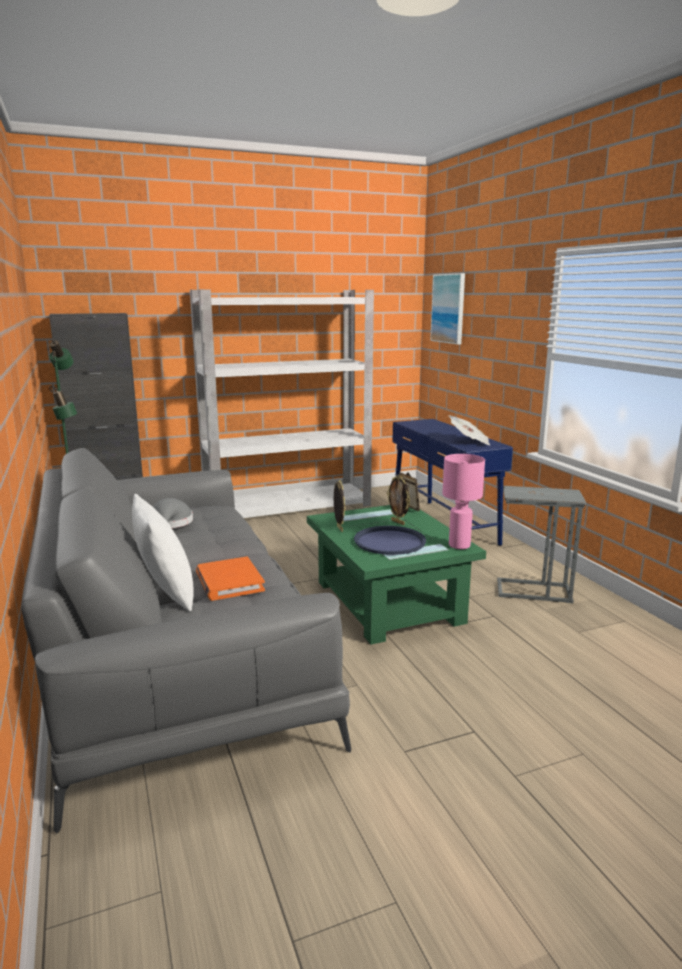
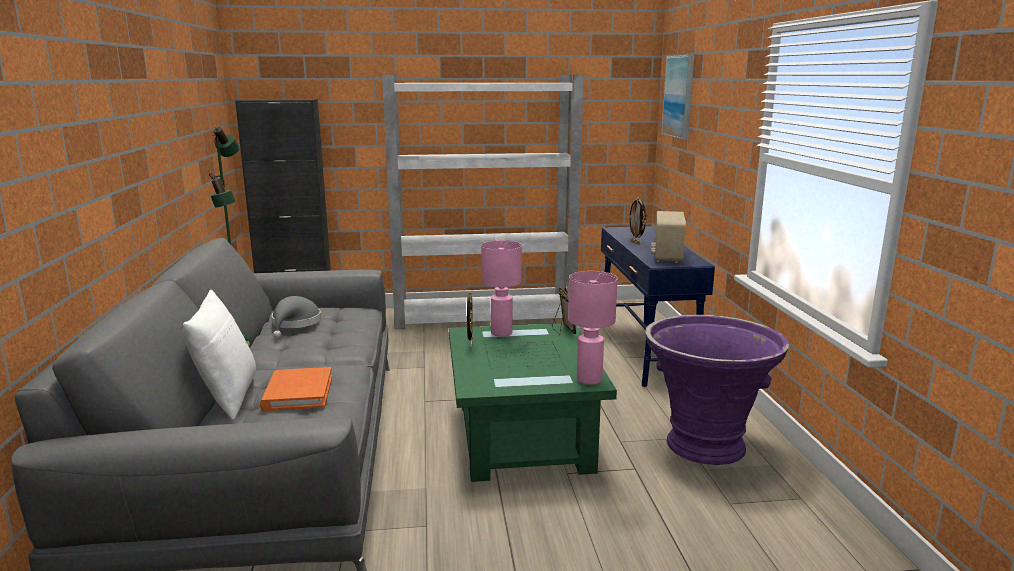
camera: 15 degrees right, 0 degrees up
(356, 516) = (501, 333): none -> pink table lamp
(389, 541) = (513, 366): blue tray -> none
(398, 522) = (542, 345): picture frame -> picture frame (636, 243)
(469, 442) = (666, 257): newspaper -> radio
(534, 591) = (705, 445): grey side table -> purple planter

